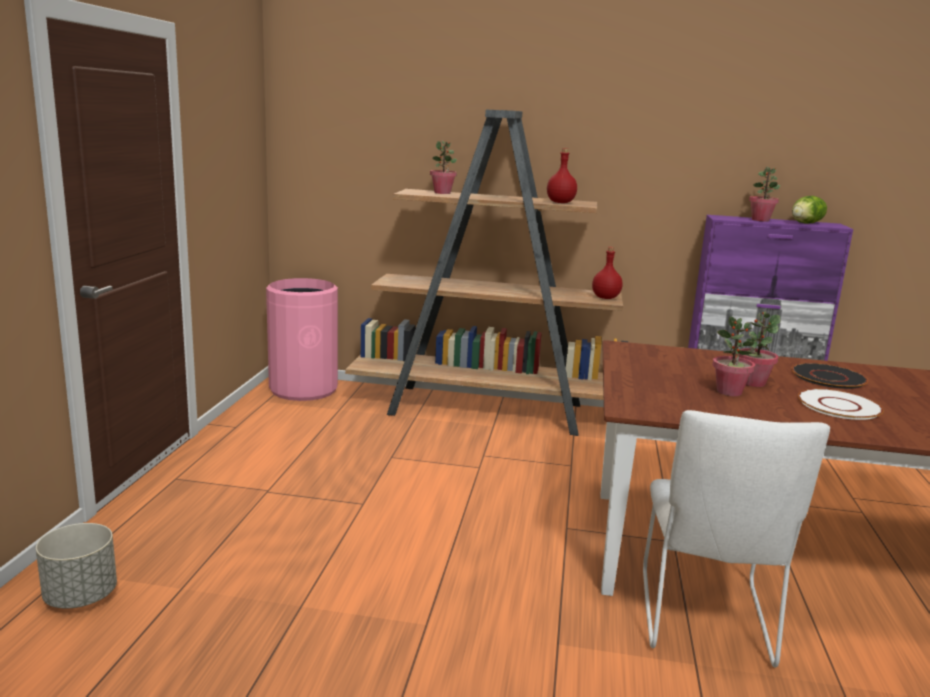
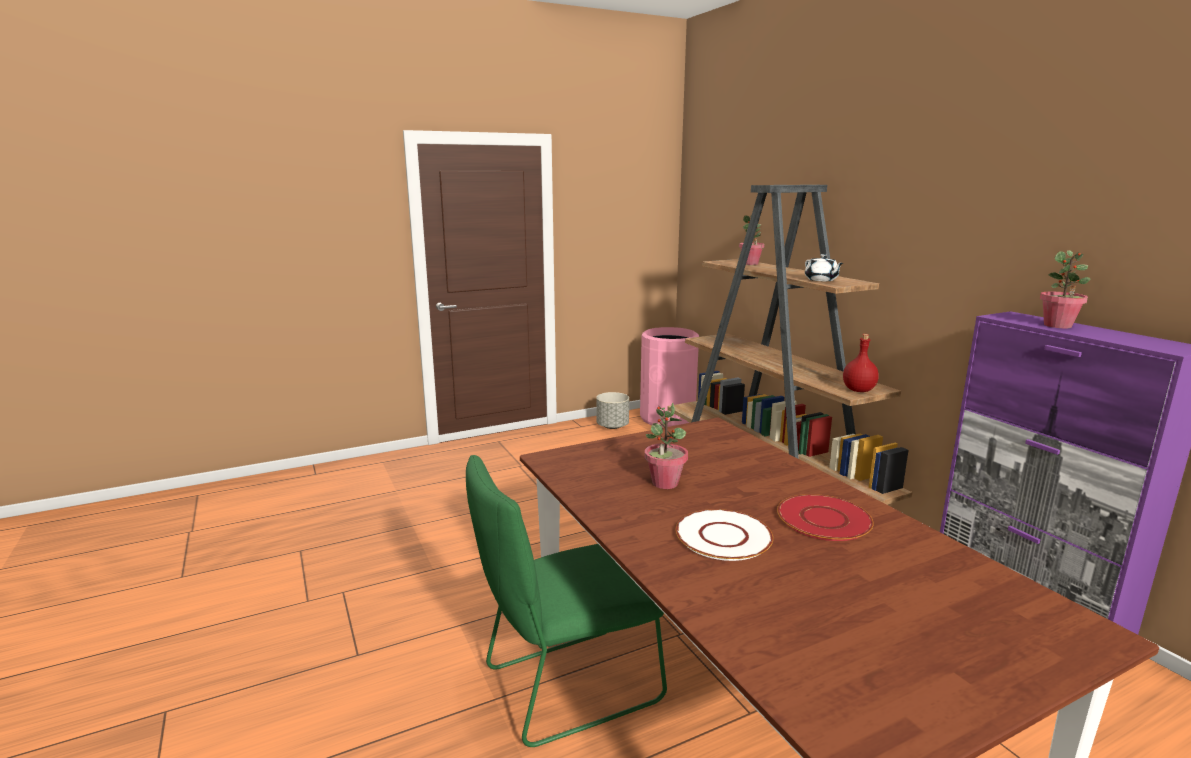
camera: 55 degrees right, 0 degrees up
(81, 596) = (365, 474): grey planter -> grey planter (612, 426)
(561, 202) = (821, 280): red bottle -> white teapot
(705, 621) = (565, 687): white chair -> green chair
(752, 383) = (717, 488): potted plant -> none
(806, 223) = (1124, 339): lettuce -> none
(828, 377) = (824, 519): black plate -> red plate

